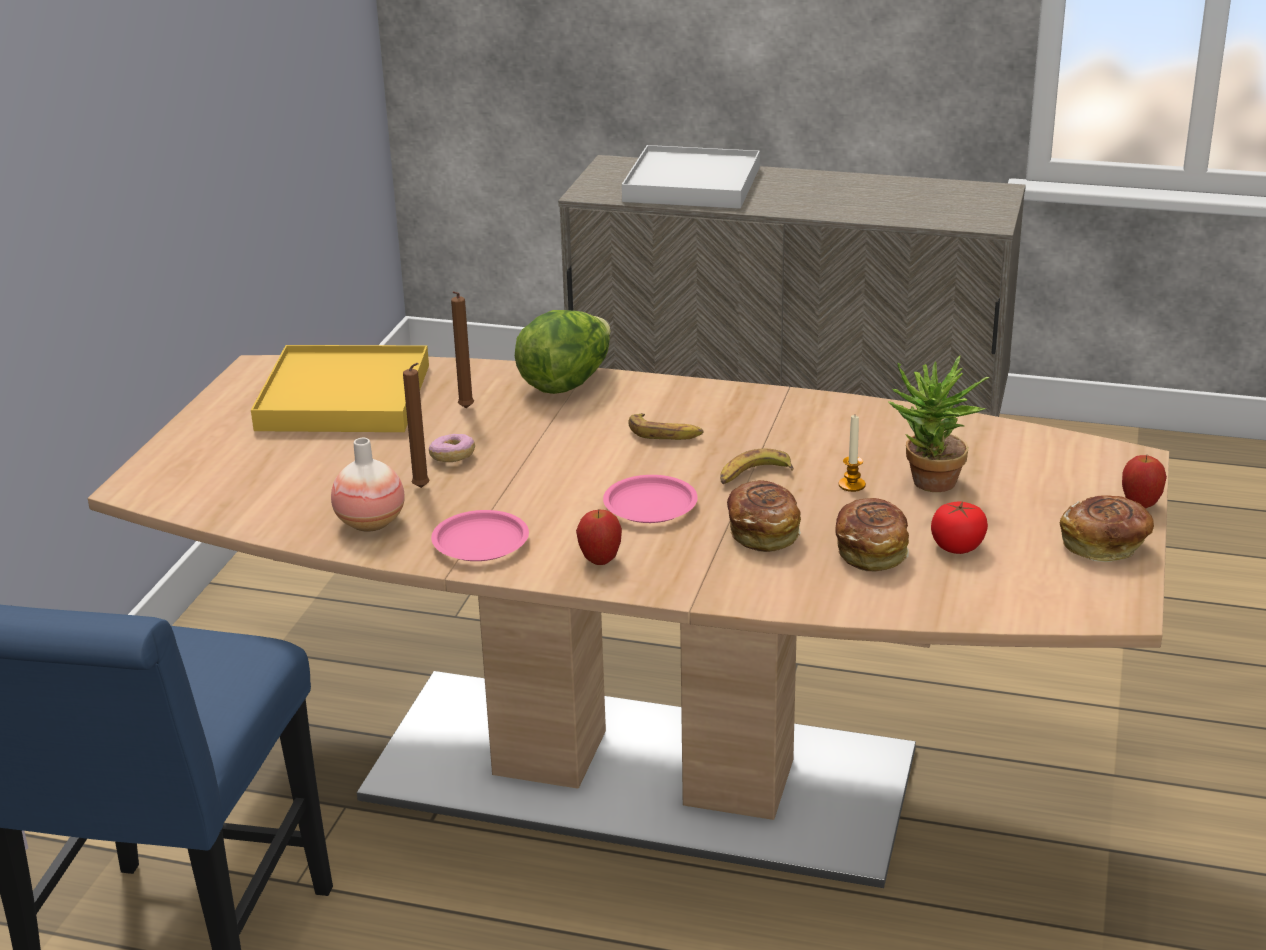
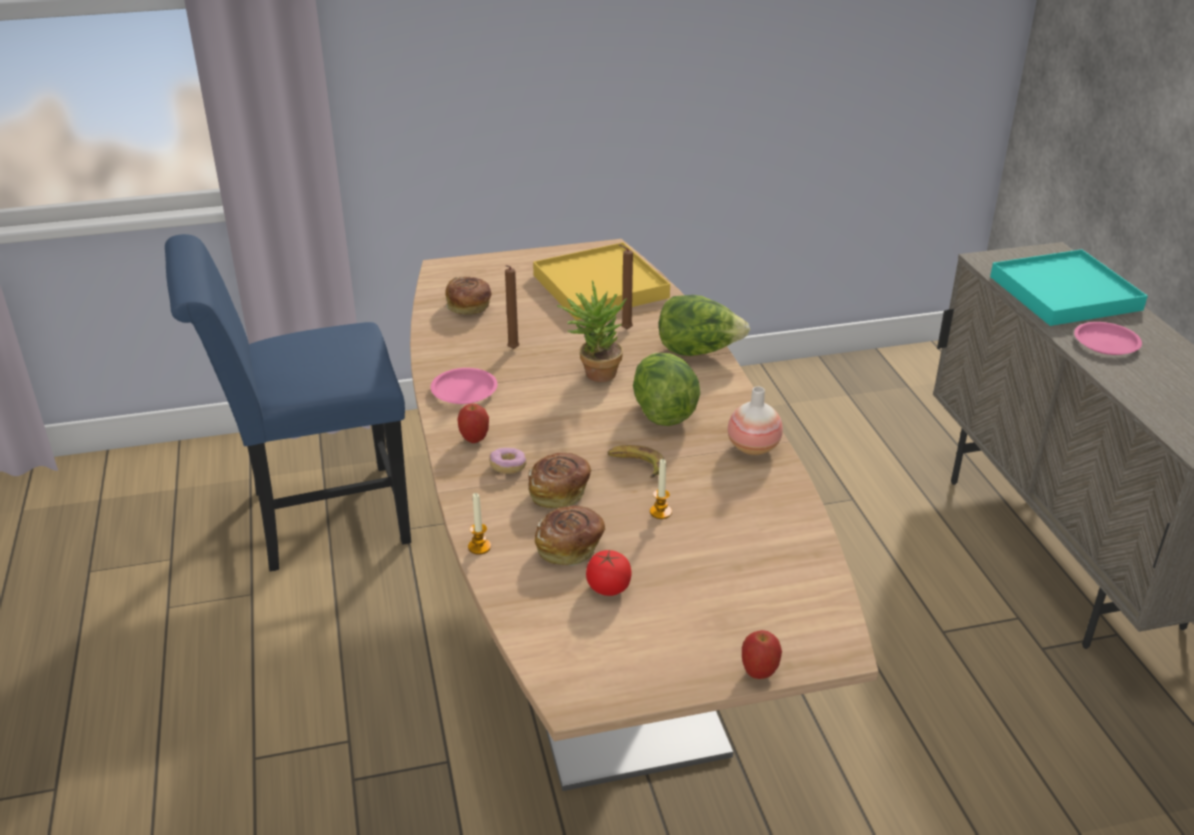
camera: 60 degrees right, 5 degrees up
(370, 523) = (459, 347): vase -> vase (753, 448)
(452, 457) = (559, 346): donut -> donut (508, 467)
(649, 505) = (558, 436): pink plate -> pink plate (1105, 342)
(665, 433) = (663, 411): banana -> lettuce
(692, 184) = (1064, 293): white tray -> turquoise tray
(824, 606) = (479, 547): none -> candle
(929, 485) = (692, 549): potted plant -> potted plant (594, 373)
(1105, 546) = (670, 667): bread -> bread (469, 307)

